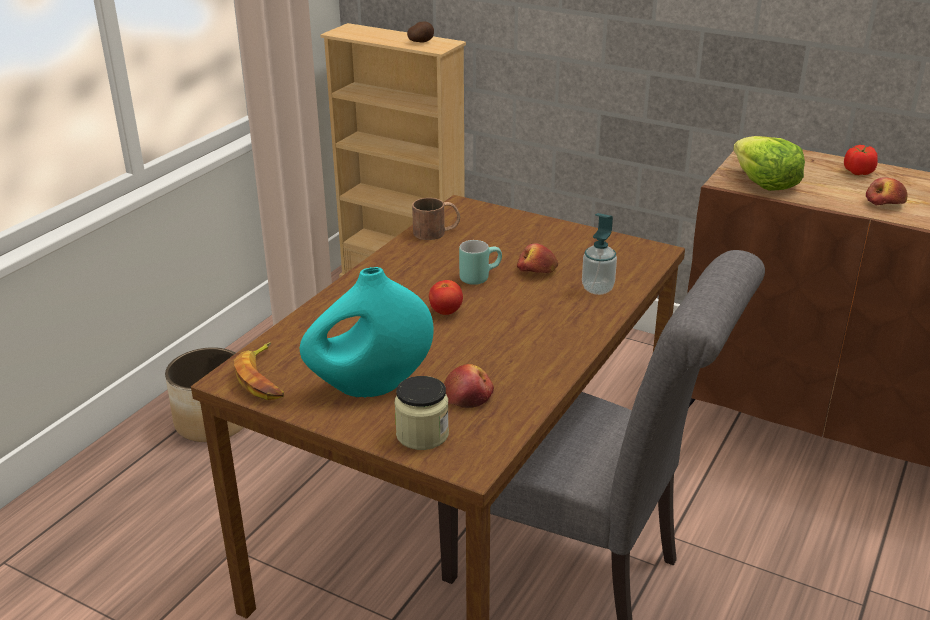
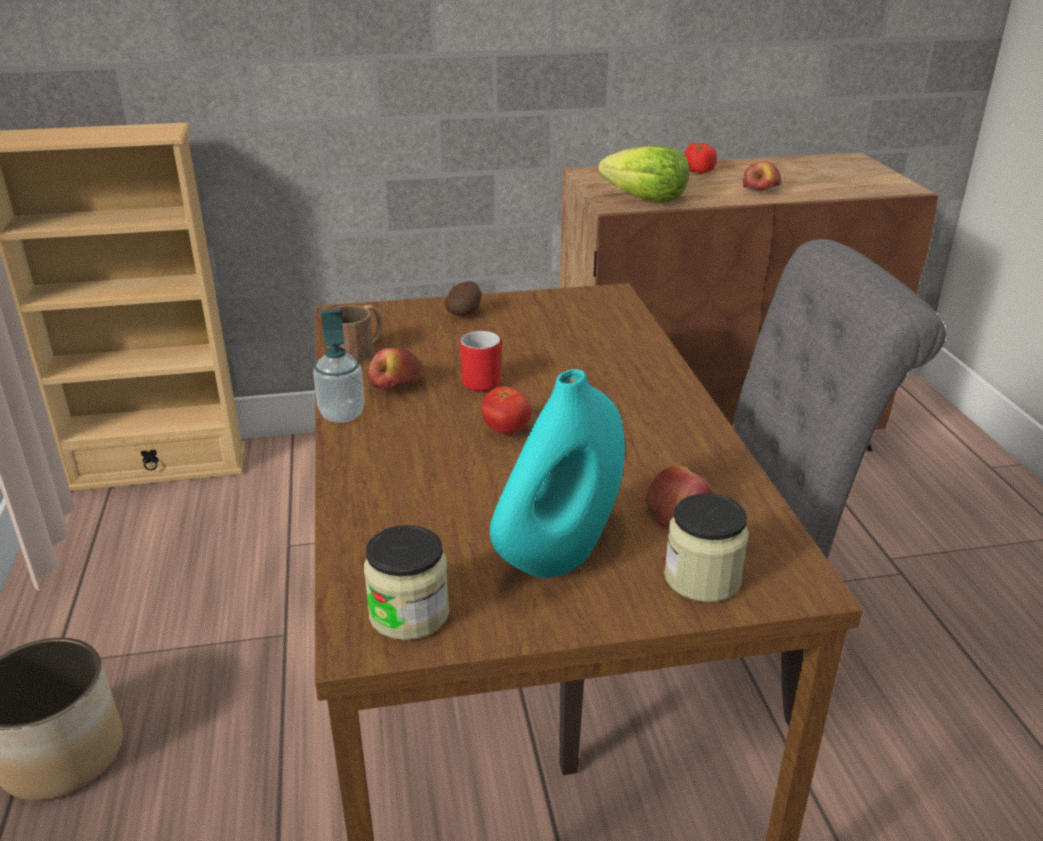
camera: 40 degrees left, 0 degrees up
(263, 378) = (409, 613): banana -> jar
(421, 42) = (132, 132): potato -> potato (465, 313)
(479, 276) = (483, 379): turquoise mug -> red mug
(536, 271) = (532, 351): apple -> apple (396, 384)
(597, 289) = (617, 347): soap dispenser -> soap dispenser (342, 414)

